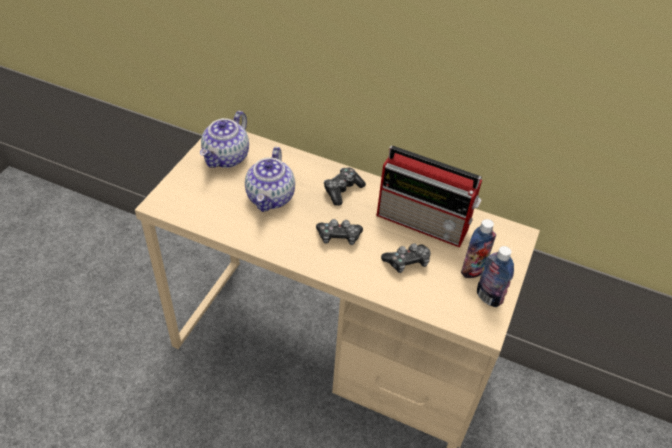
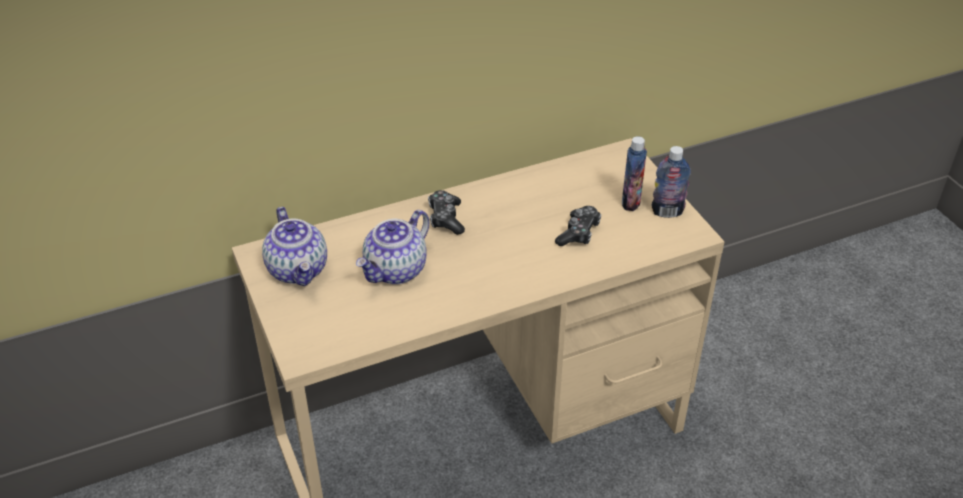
camera: 45 degrees left, 5 degrees down
(271, 198) = (396, 271): teapot -> teapot turned 75 degrees clockwise
(338, 237) = (500, 256): game controller -> none
(424, 222) = (547, 194): radio -> none

